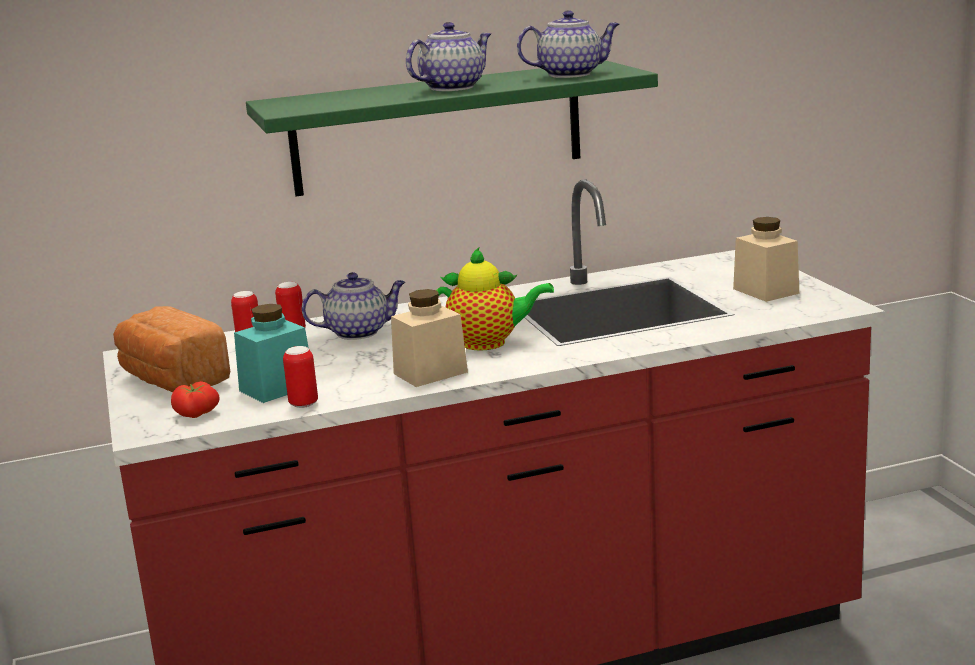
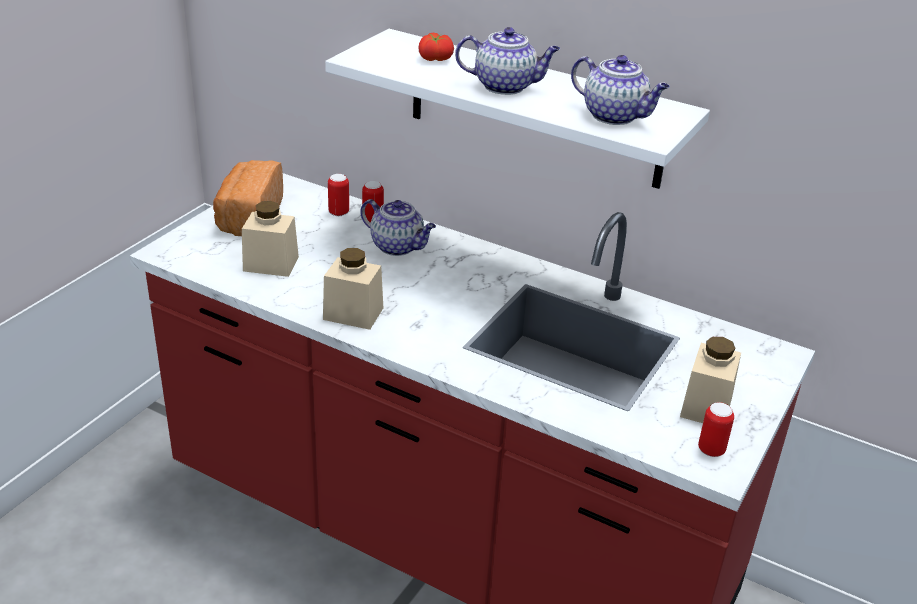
camera: 45 degrees right, 15 degrees up
(196, 415) = (203, 256): tomato -> tomato (434, 59)
(277, 388) = (271, 264): turquoise jar -> beige jar
(303, 404) = (254, 287): can -> can (711, 450)
(438, 128) = (534, 109): green shelf -> white shelf
(489, 343) = (434, 313): teapot -> none

